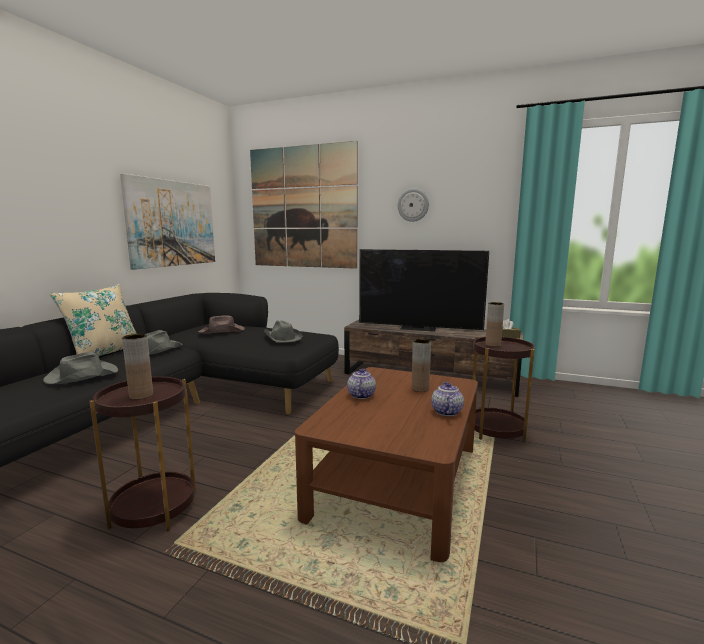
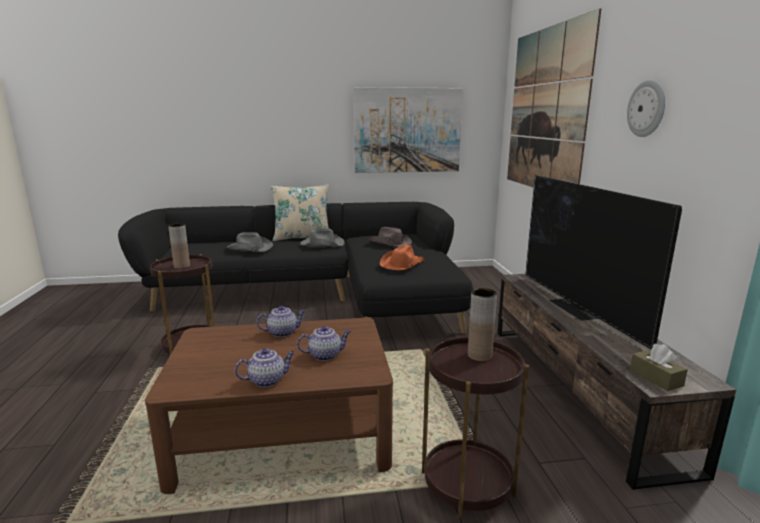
camera: 60 degrees right, 5 degrees up
(282, 338) = (402, 264): grey hat -> orange hat
(420, 389) = (325, 355): brown vase -> teapot

